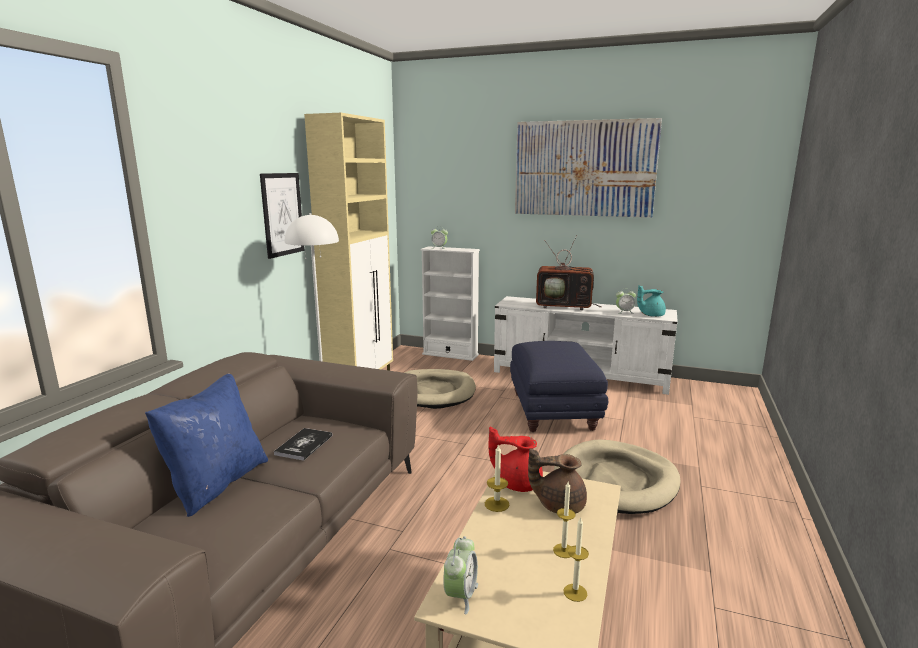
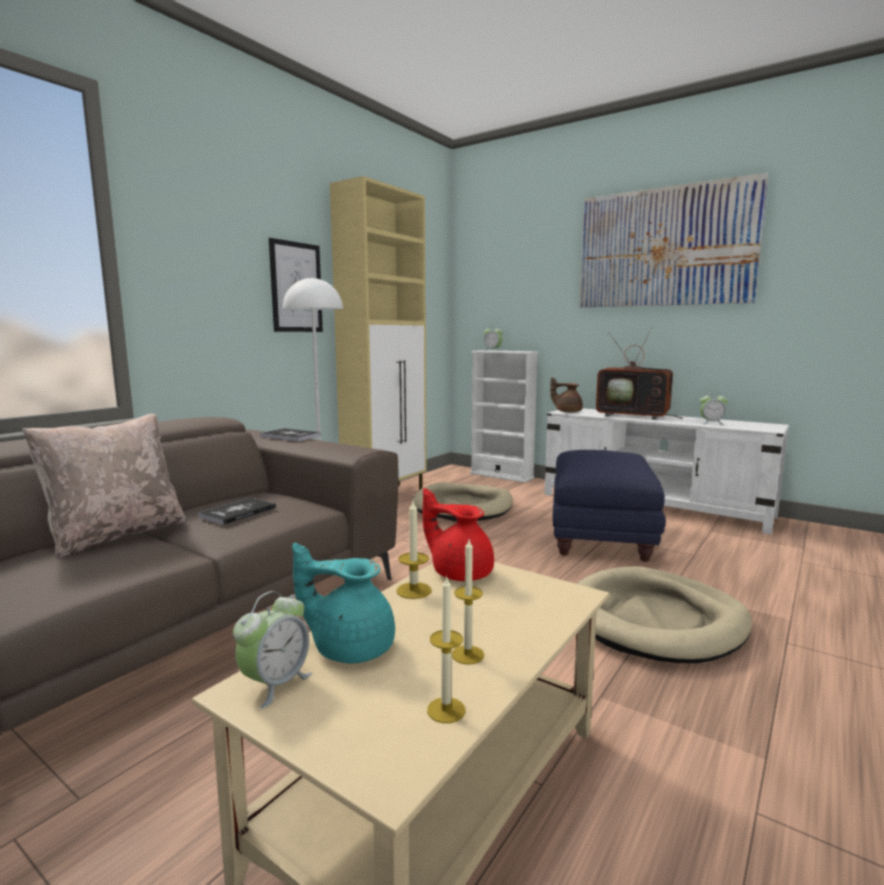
camera: 15 degrees right, 5 degrees down
(216, 483) = (116, 535): blue pillow -> beige pillow
(314, 363) = (290, 436): none -> book
(558, 505) = (500, 602): brown teapot -> brown teapot (567, 411)
(651, 315) = (747, 427): turquoise teapot -> turquoise teapot (350, 647)

